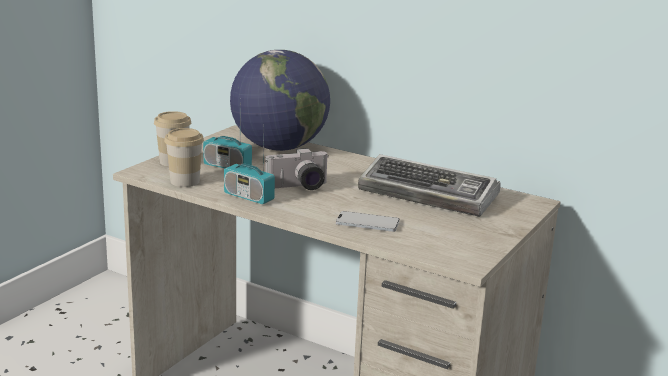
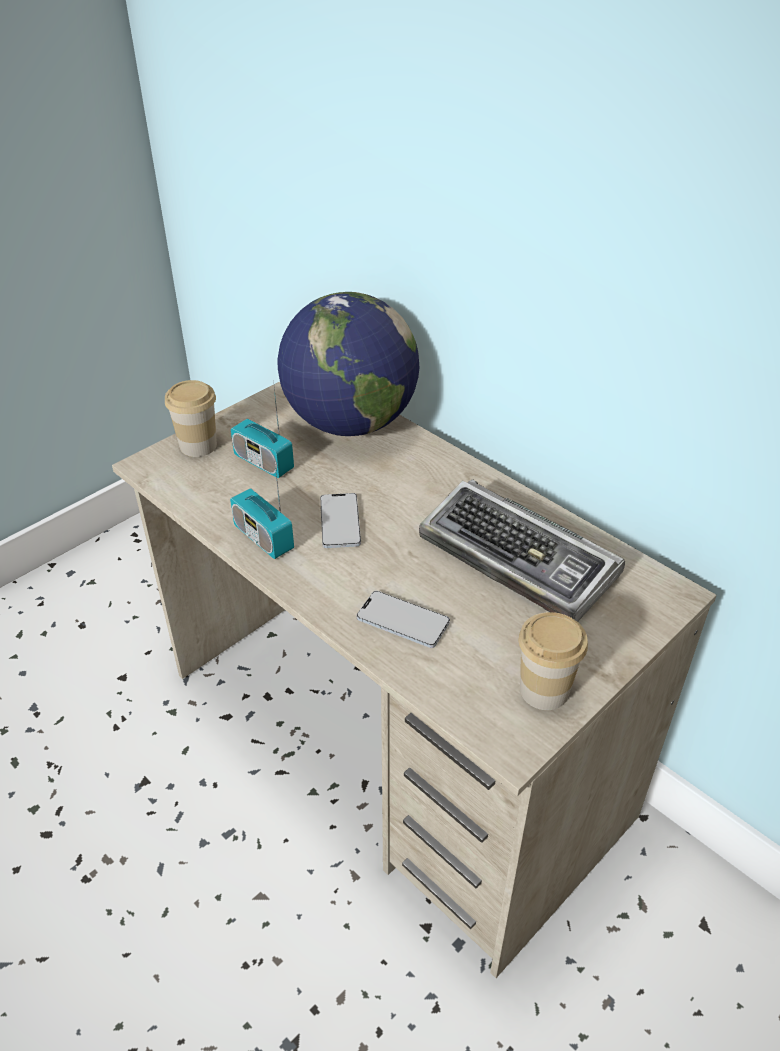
camera: 15 degrees right, 20 degrees up
(185, 181) = (194, 492): cup -> cup (544, 690)
(298, 187) = (340, 521): camera -> phone

